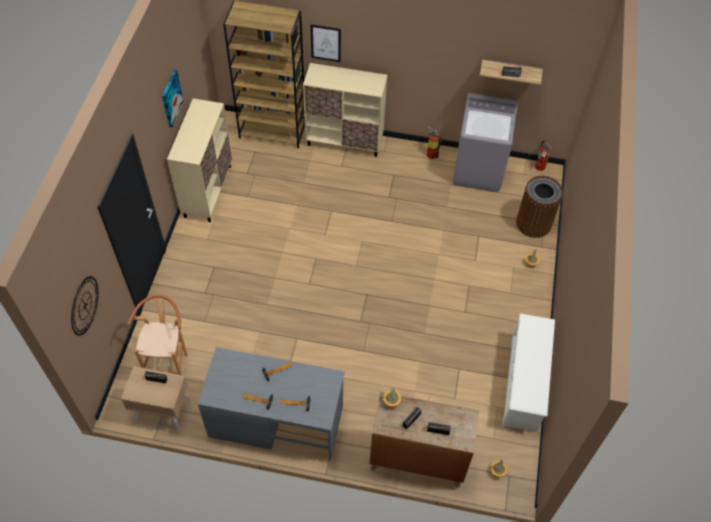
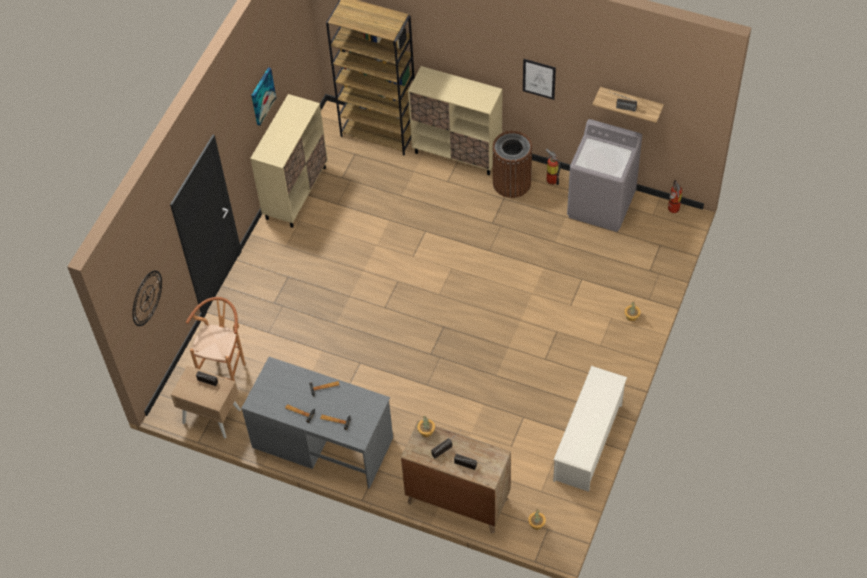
camera: 15 degrees right, 0 degrees up
(325, 43) = (437, 48): picture -> picture (539, 79)
(533, 223) = (647, 272): brown trash can -> brown trash can (512, 183)

